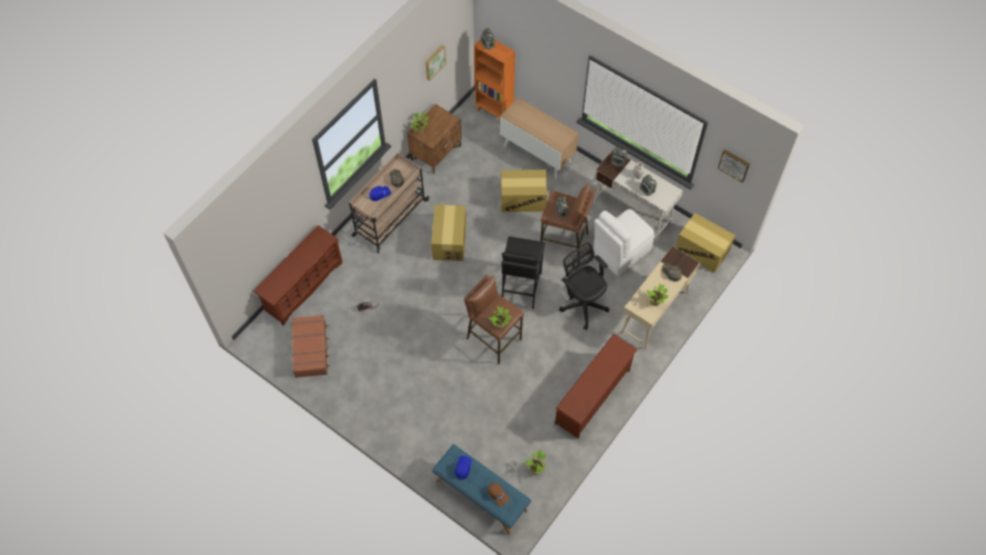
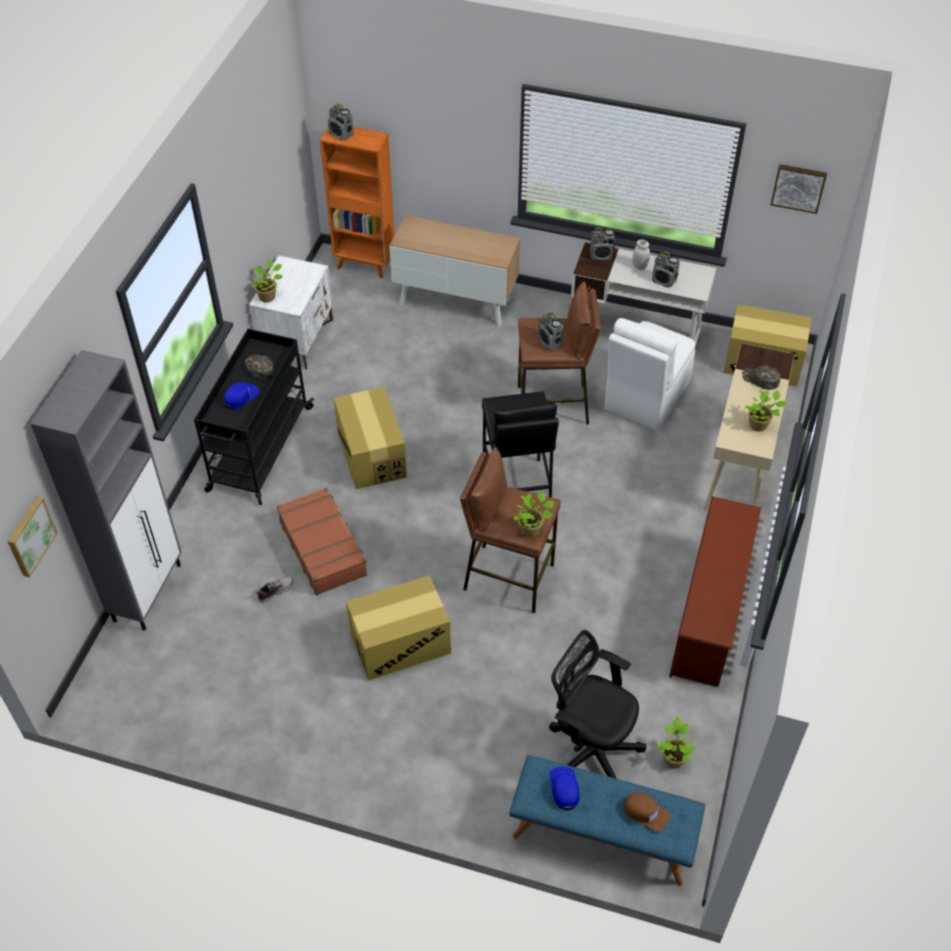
camera: 20 degrees left, 10 degrees down
(303, 286) = (148, 592): brown shoe rack -> grey cabinet
(311, 349) = (200, 688): brown suitcase -> brown suitcase (323, 548)
(389, 218) = (259, 450): beige cart -> black cart
(434, 62) = (267, 172): picture -> picture (30, 536)
(436, 152) = (297, 339): brown nightstand -> white nightstand
(523, 199) = (462, 366): cardboard box -> cardboard box (400, 643)
(582, 303) = (623, 483): black office chair -> black office chair (590, 750)

